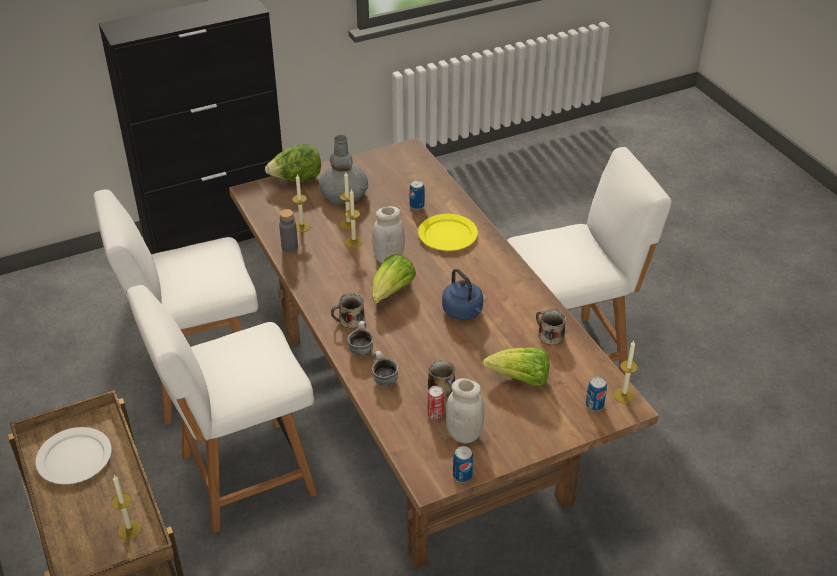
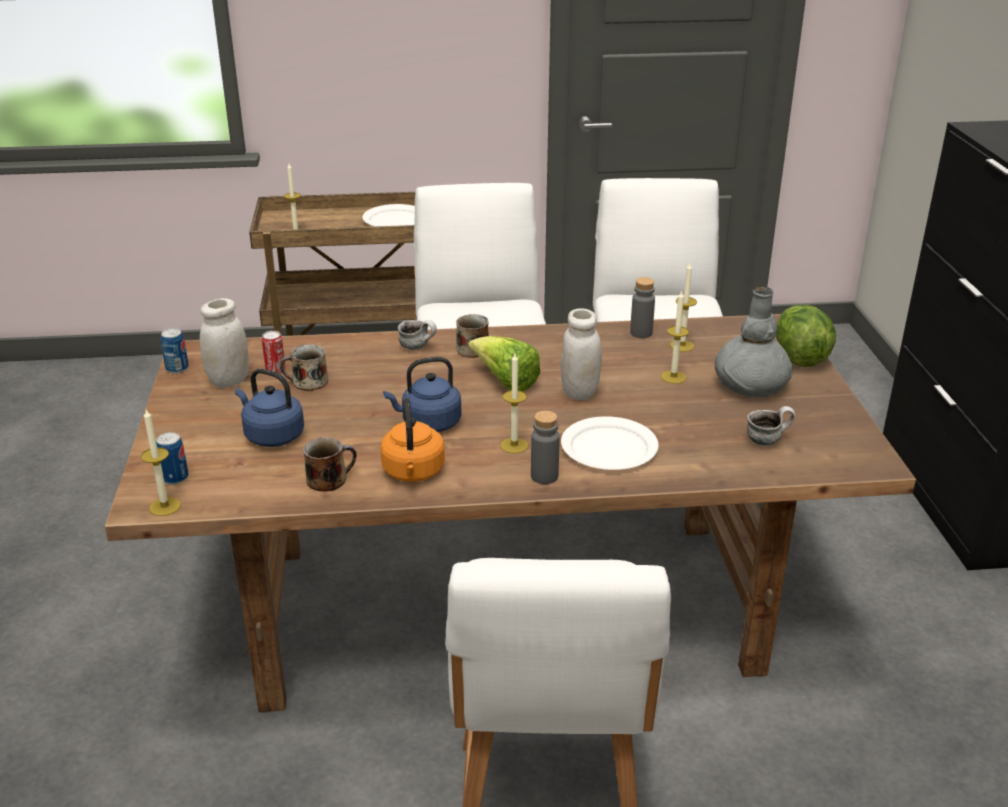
camera: 110 degrees right, 10 degrees down
(354, 242) = (629, 374): candle -> candle (514, 445)
(383, 378) = (358, 351): mug -> mug (767, 439)
(417, 206) = (698, 437): can -> none
(448, 234) = (609, 448): yellow plate -> white plate
(492, 252) = (544, 476): none -> grey bottle
(520, 379) = (271, 436): lettuce -> blue kettle
(521, 302) = (413, 473): none -> orange kettle

